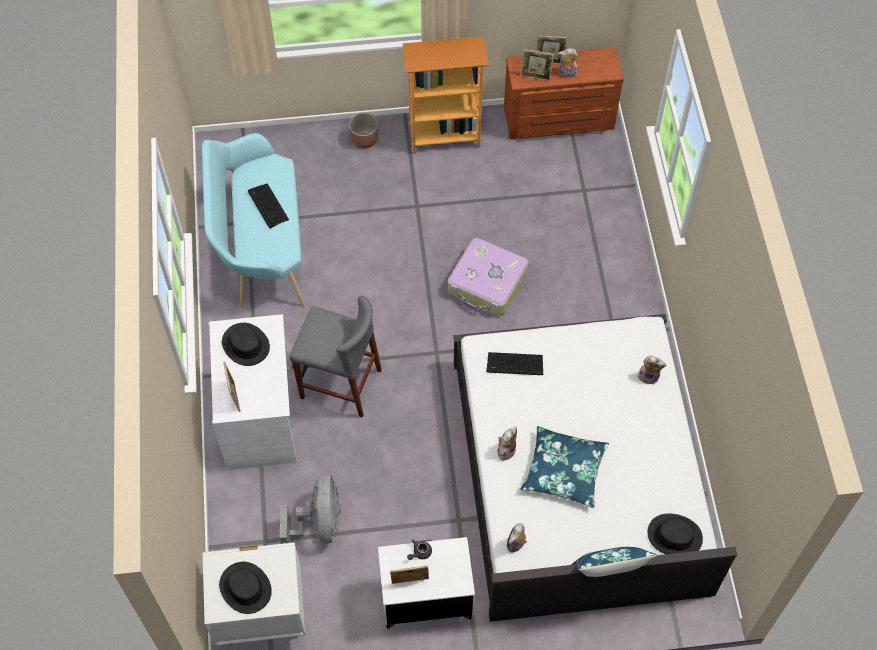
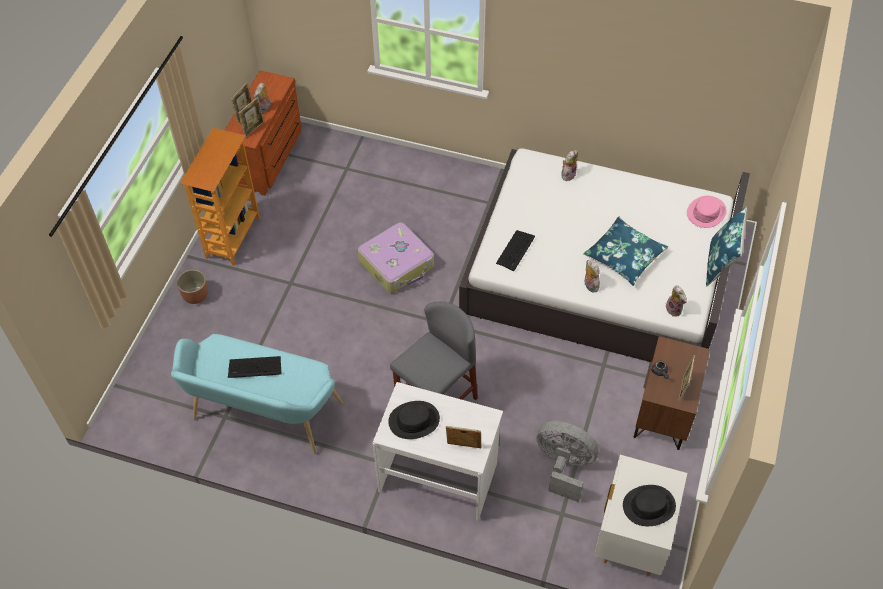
camera: 65 degrees left, 5 degrees down
(426, 600) = (664, 413): white nightstand -> brown nightstand
(674, 536) = (706, 212): black hat -> pink hat

